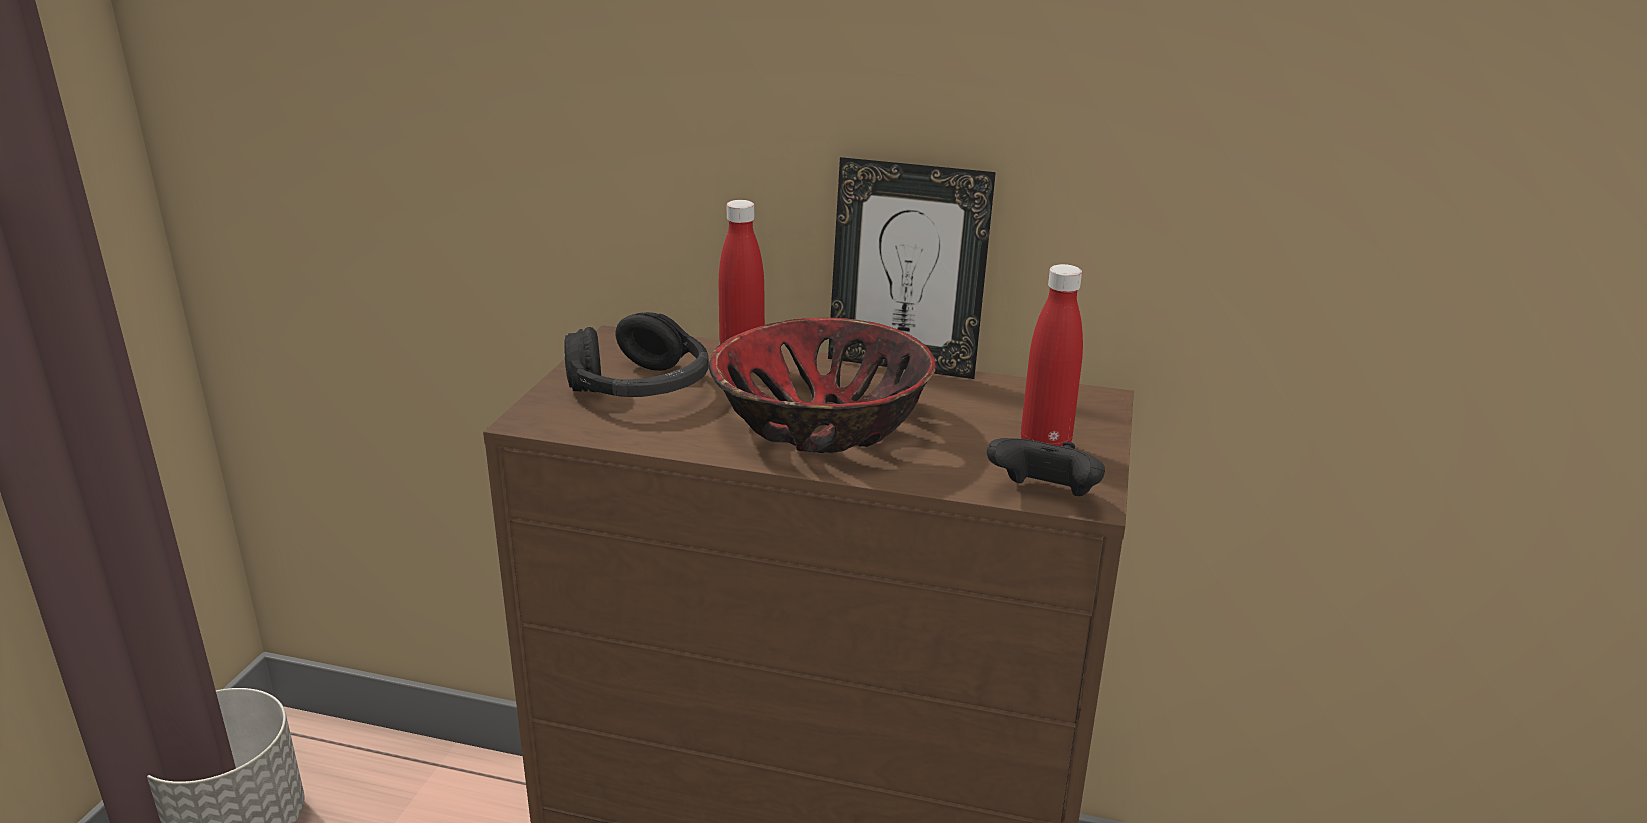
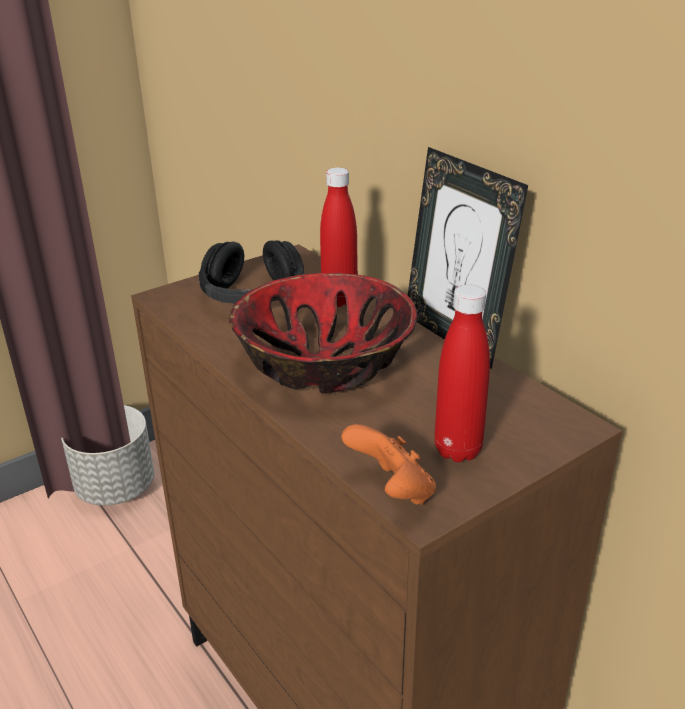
camera: 40 degrees right, 5 degrees up
(1044, 497) = (392, 491): black game controller -> orange game controller

